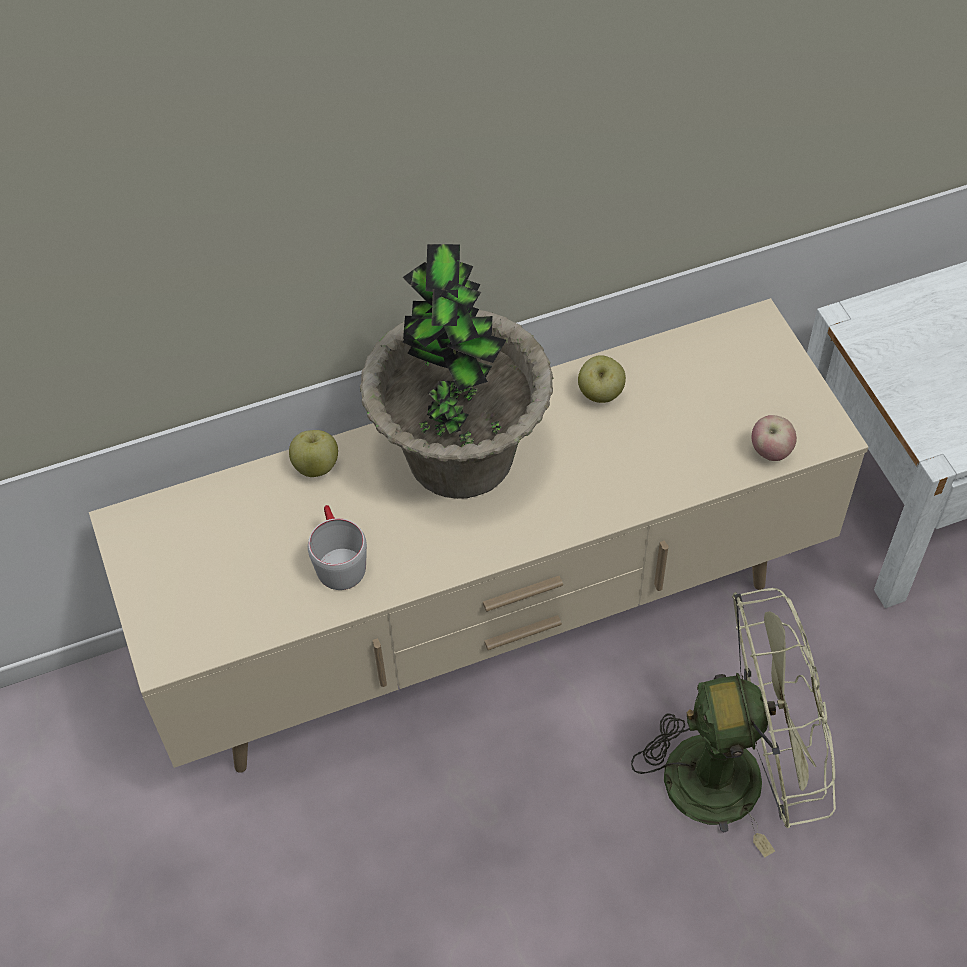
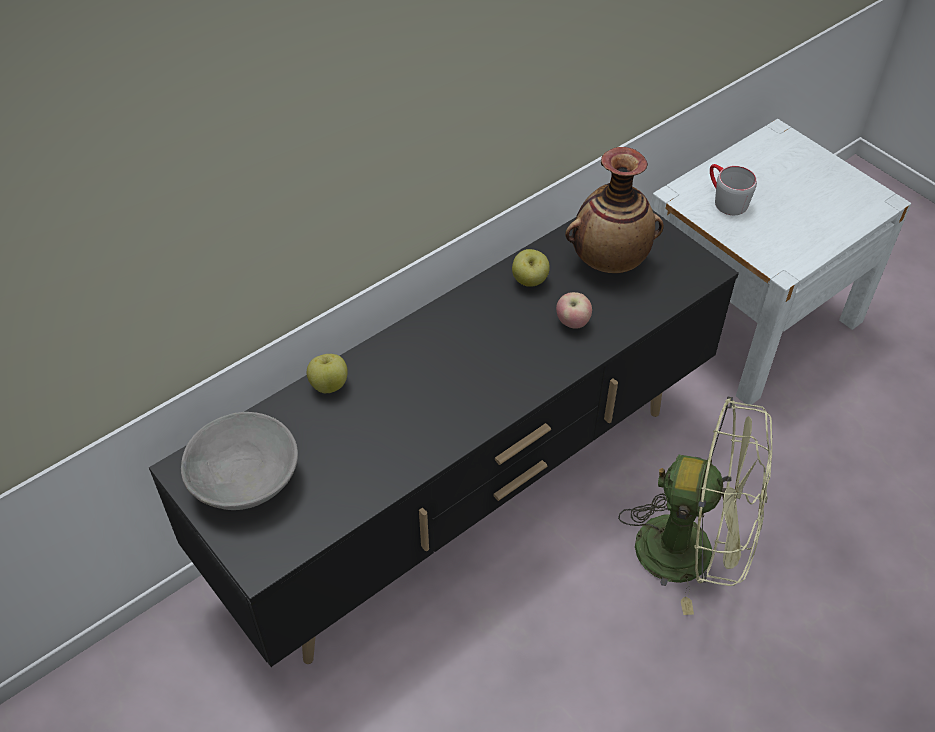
camera: 20 degrees left, 5 degrees down
(183, 554) = (244, 479): none -> grey bowl
(337, 559) = (375, 450): grey mug -> grey mug (725, 200)
(460, 455) = (441, 350): potted plant -> none
(490, 626) = (467, 495): beige tv stand -> black tv stand
(710, 391) = (609, 261): none -> vase
(735, 772) = (692, 552): green fan -> green fan turned 45 degrees clockwise
(770, 452) = (671, 292): apple -> apple (572, 323)

